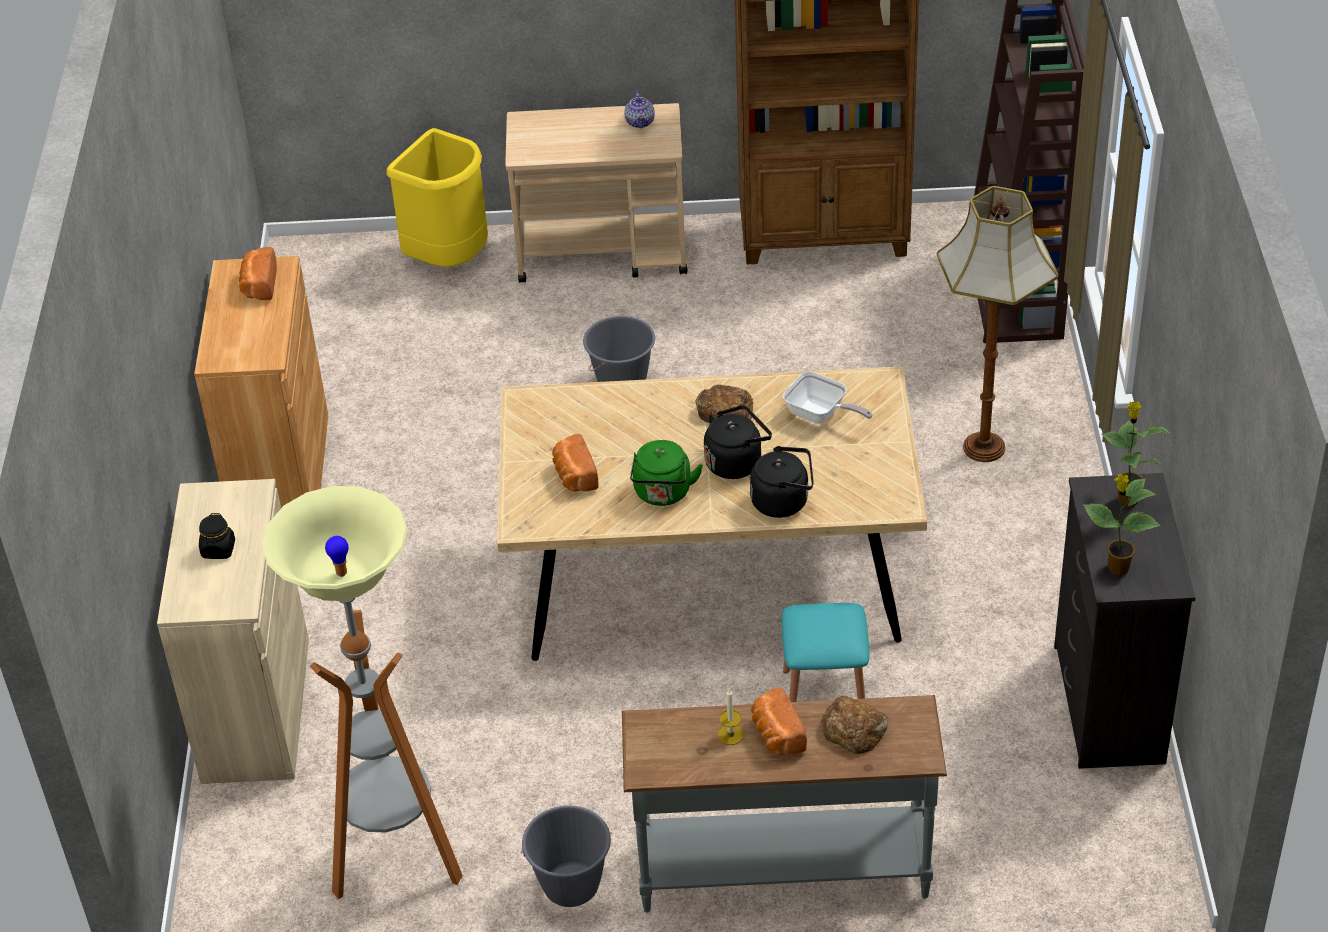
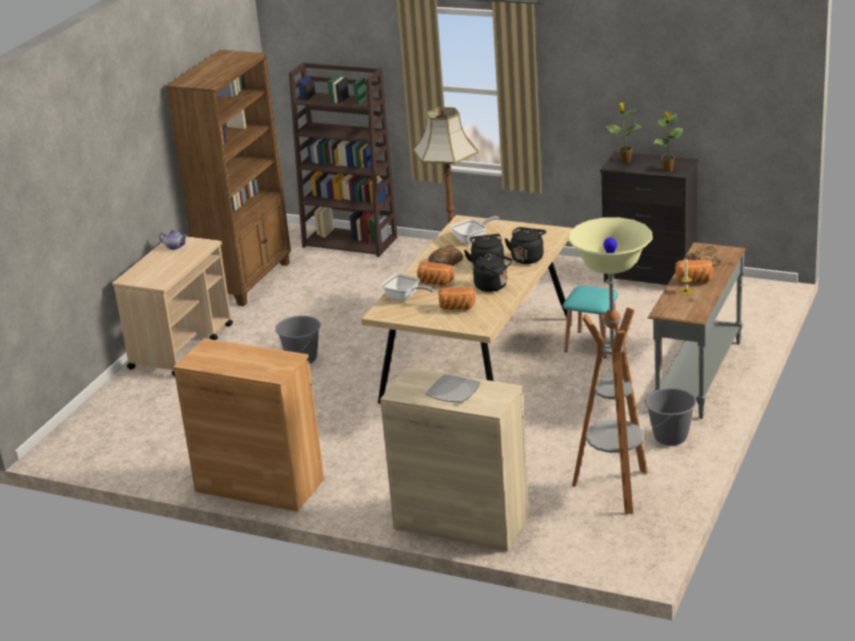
camera: 65 degrees left, 15 degrees down
(218, 549) = (452, 391): black jar -> plate
(258, 285) = (218, 353): bread -> bread (434, 283)
(449, 260) = (126, 397): yellow trash can -> none
(585, 409) = (405, 297): none -> frying pan
(663, 494) = (493, 286): green kettle -> black kettle

